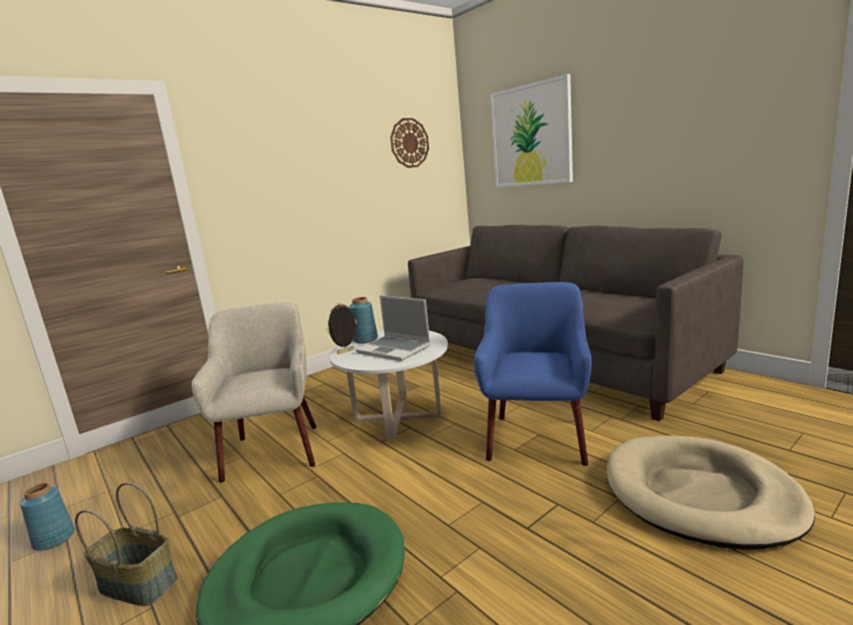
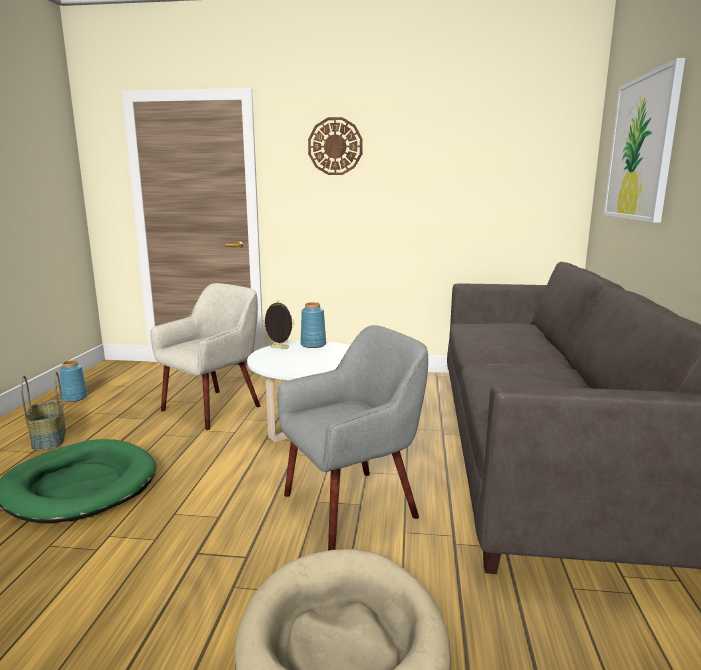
camera: 45 degrees right, 0 degrees up
(395, 349) = (303, 360): laptop -> none
(409, 143) = (506, 148): wall clock -> wall clock (335, 146)
(537, 438) = (352, 506): blue armchair -> grey armchair

